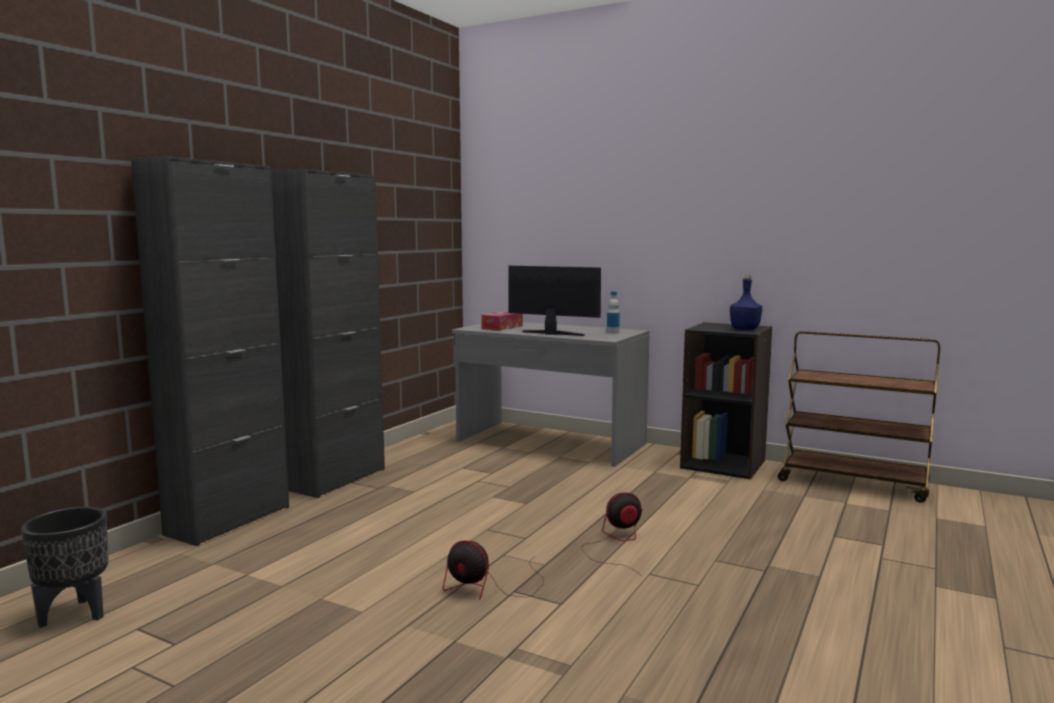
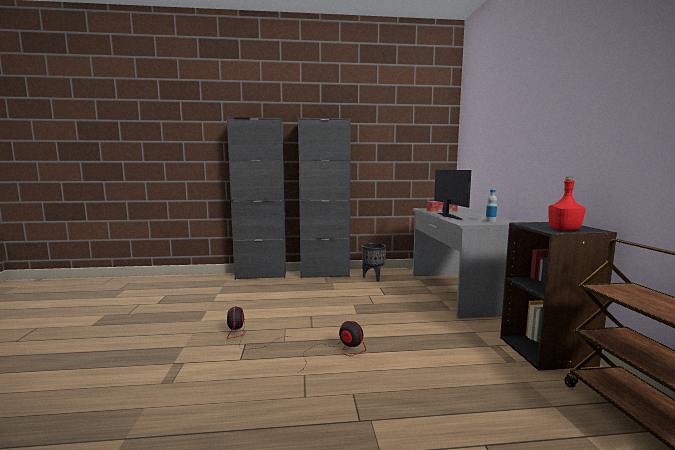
camera: 55 degrees right, 0 degrees up
(75, 614) = (171, 285): black planter -> black planter (373, 278)
(744, 329) = (563, 229): blue bottle -> red bottle

